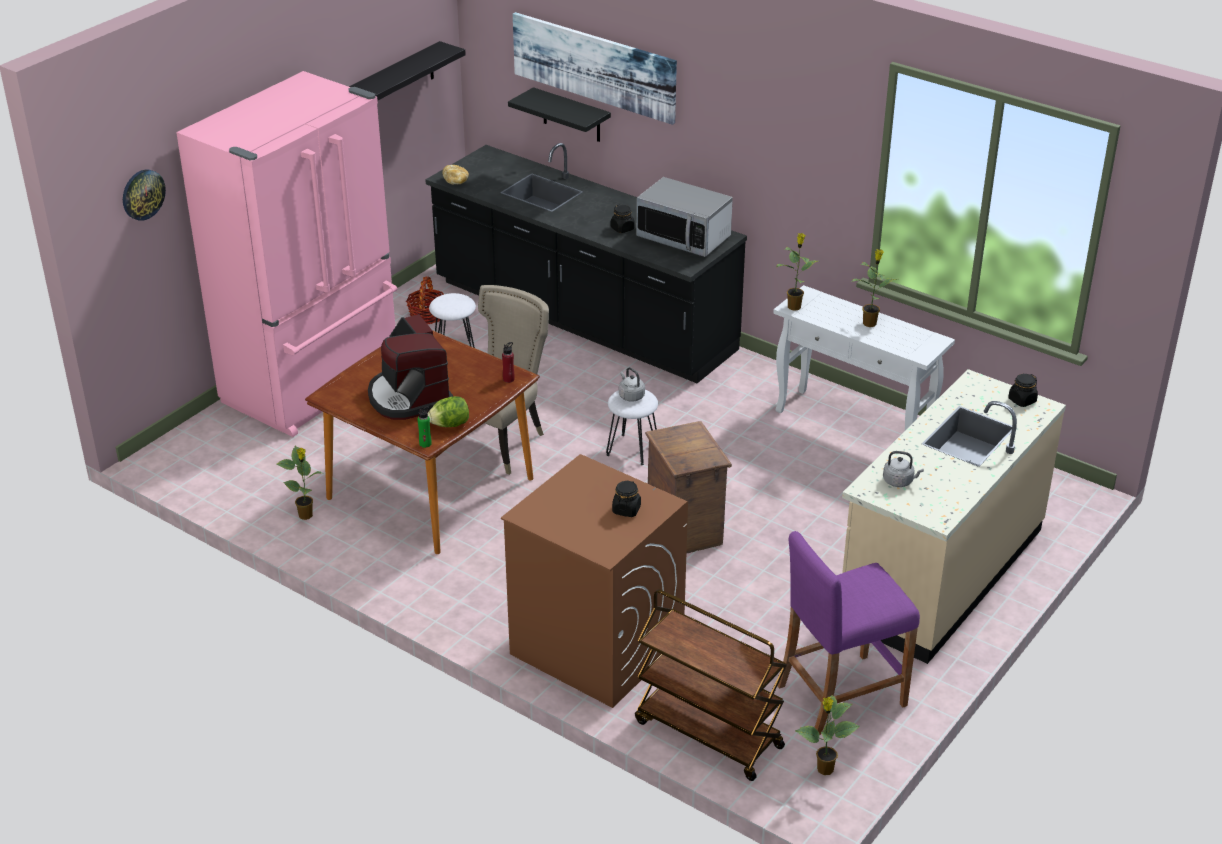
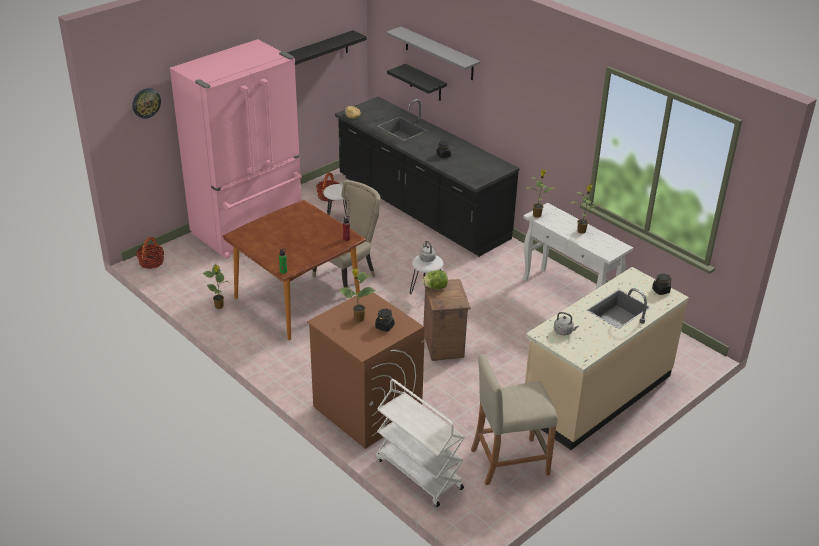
camera: 10 degrees right, 0 degrees up
(169, 458) = (151, 262): none -> basket
(408, 397) = (283, 242): coffee machine -> none
(450, 425) = (302, 262): lettuce -> lettuce (435, 287)
(594, 66) = (439, 53): picture -> grey shelf
(684, 238) = (479, 165): microwave -> none
(707, 734) = (418, 473): brown cart -> white cart
(824, 770) = (484, 507): potted plant -> potted plant (358, 318)
(840, 694) = (509, 461): purple stool -> beige stool

